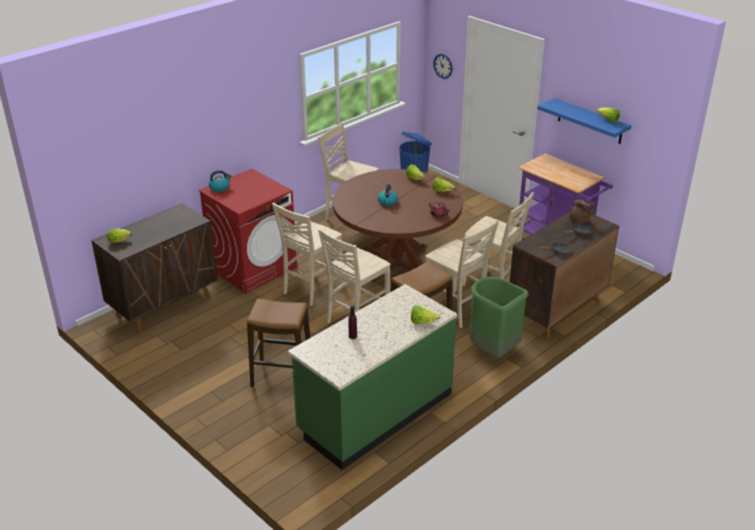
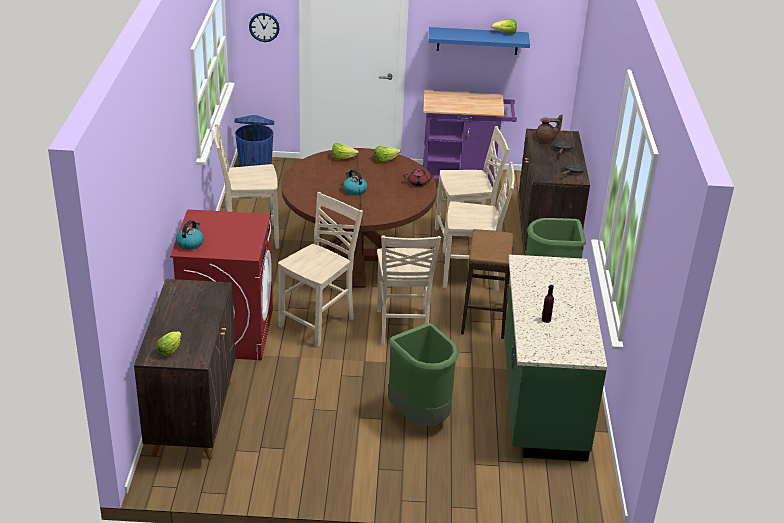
camera: 45 degrees left, 0 degrees up
(282, 377) = (421, 416): stool -> green trash can
(311, 289) = (319, 323): beige chair -> beige chair turned 135 degrees counterclockwise
(422, 322) = (575, 279): lettuce -> none

